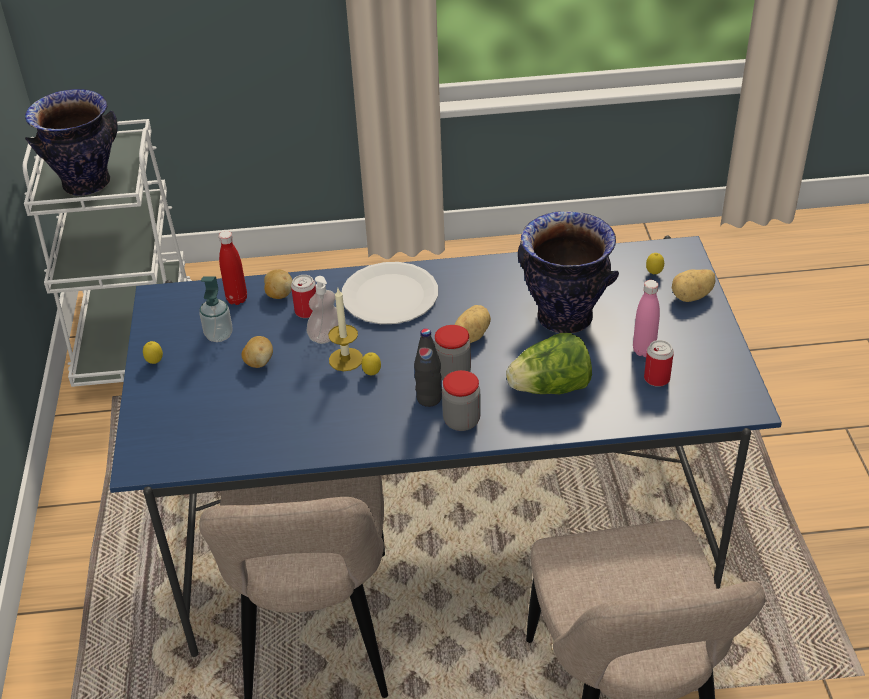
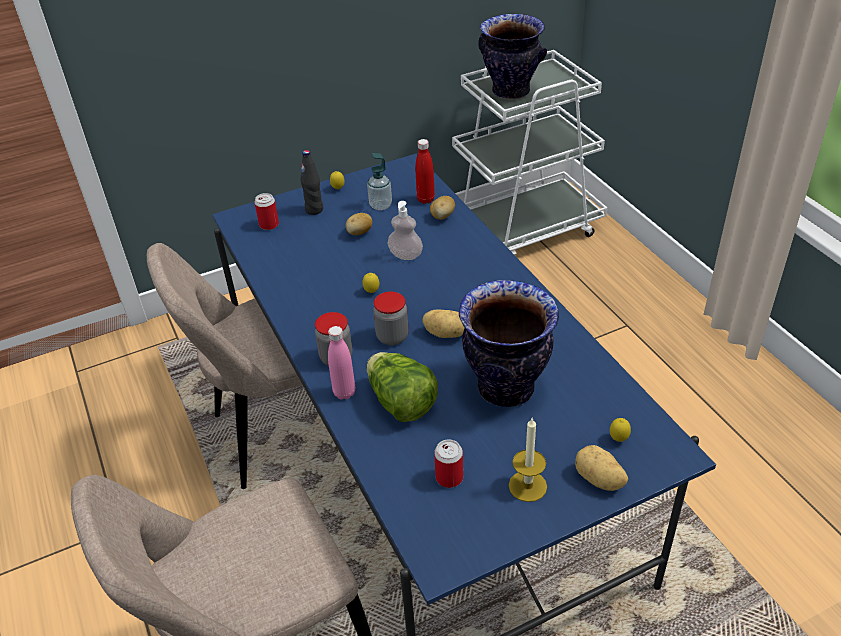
camera: 70 degrees right, 0 degrees up
(306, 311) = (430, 236): can -> can (269, 225)
(345, 359) = (383, 273): candle -> candle (527, 486)
(389, 295) = (474, 272): white plate -> none
(429, 398) = (356, 331): black bottle -> black bottle (314, 210)
(643, 351) = (487, 458): pink bottle -> pink bottle (344, 393)

